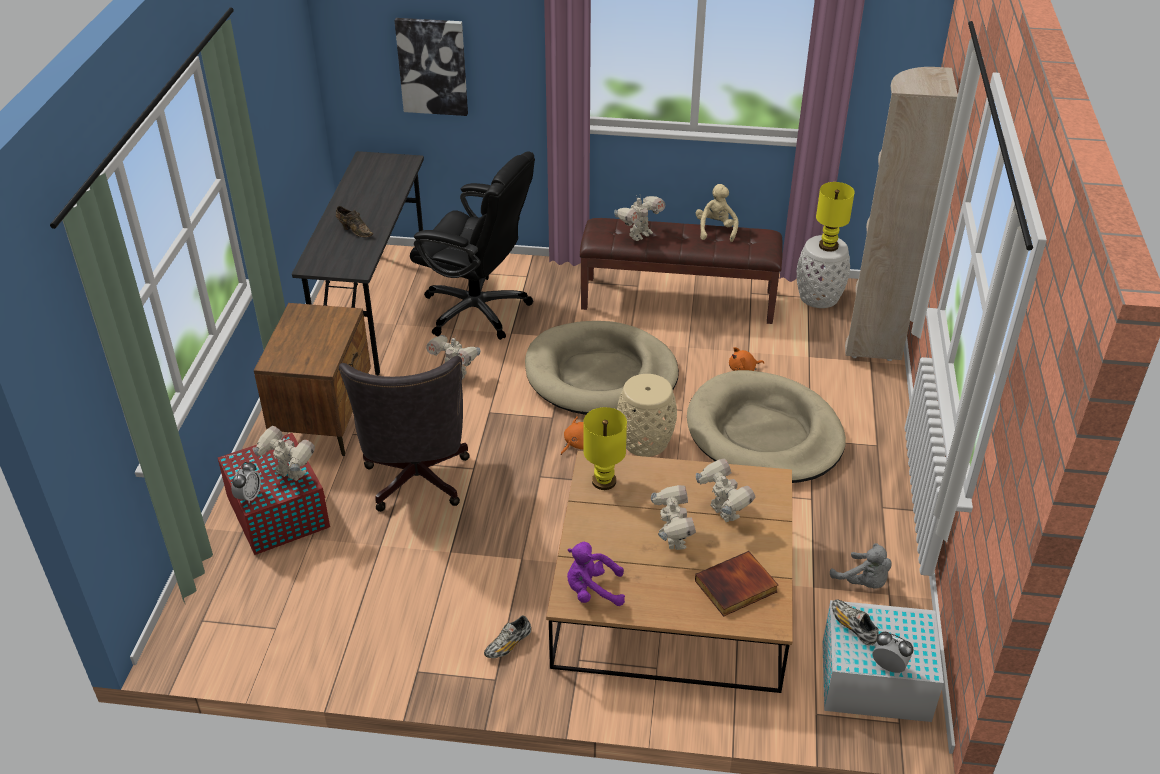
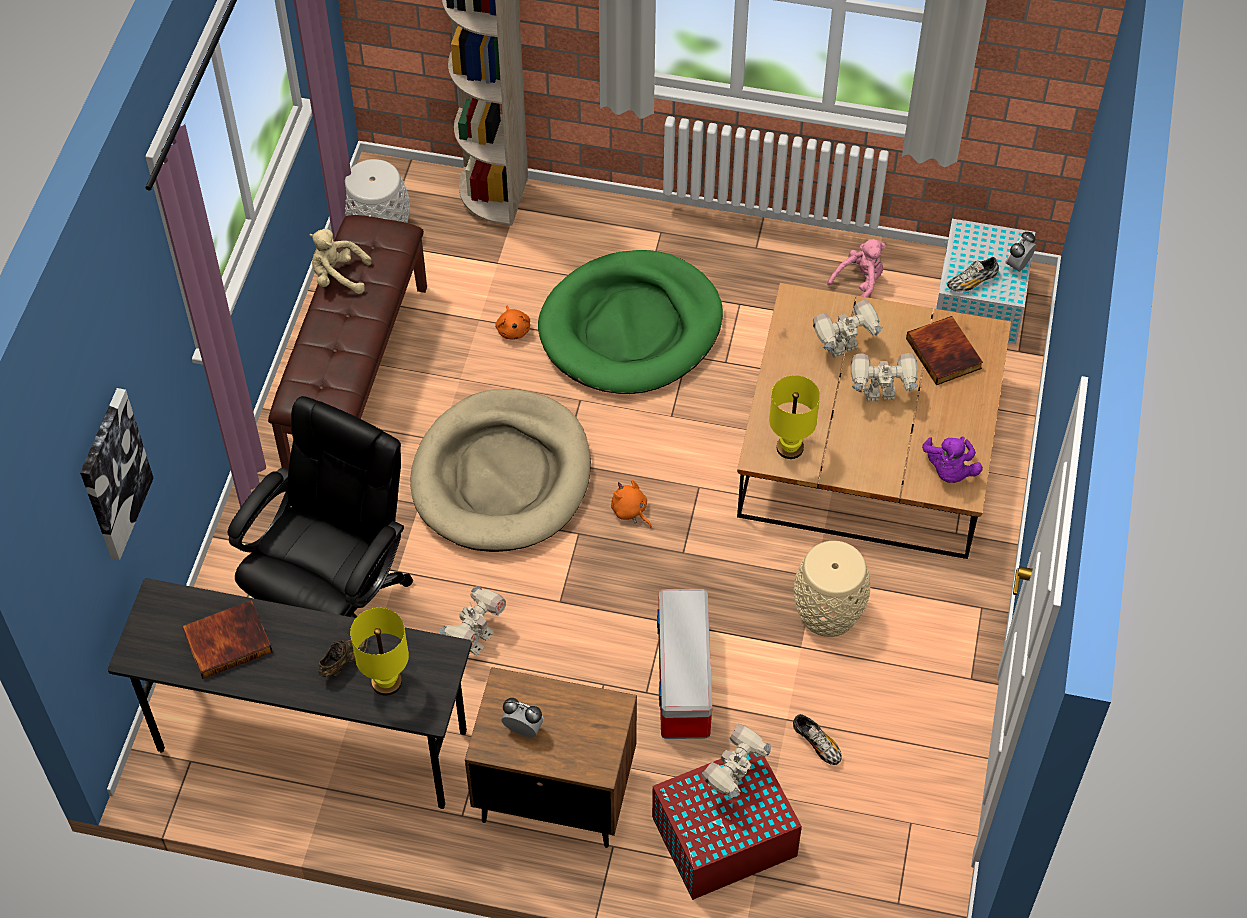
camera: 85 degrees left, 15 degrees up
(249, 496) = (769, 824): alarm clock -> alarm clock (523, 729)
(374, 187) = (228, 640): none -> book
(417, 483) = (684, 681): grey office chair -> storage box
(508, 645) = (936, 594): shoe -> shoe (817, 744)
(639, 235) = (333, 359): toy robot -> none
(645, 442) = (633, 443): beige stool -> beige stool (828, 613)
(764, 433) = (631, 328): beige dog bed -> green dog bed
(828, 246) = (374, 176): yellow table lamp -> yellow table lamp (387, 682)
(863, 582) = (859, 284): grey plush toy -> pink plush toy

